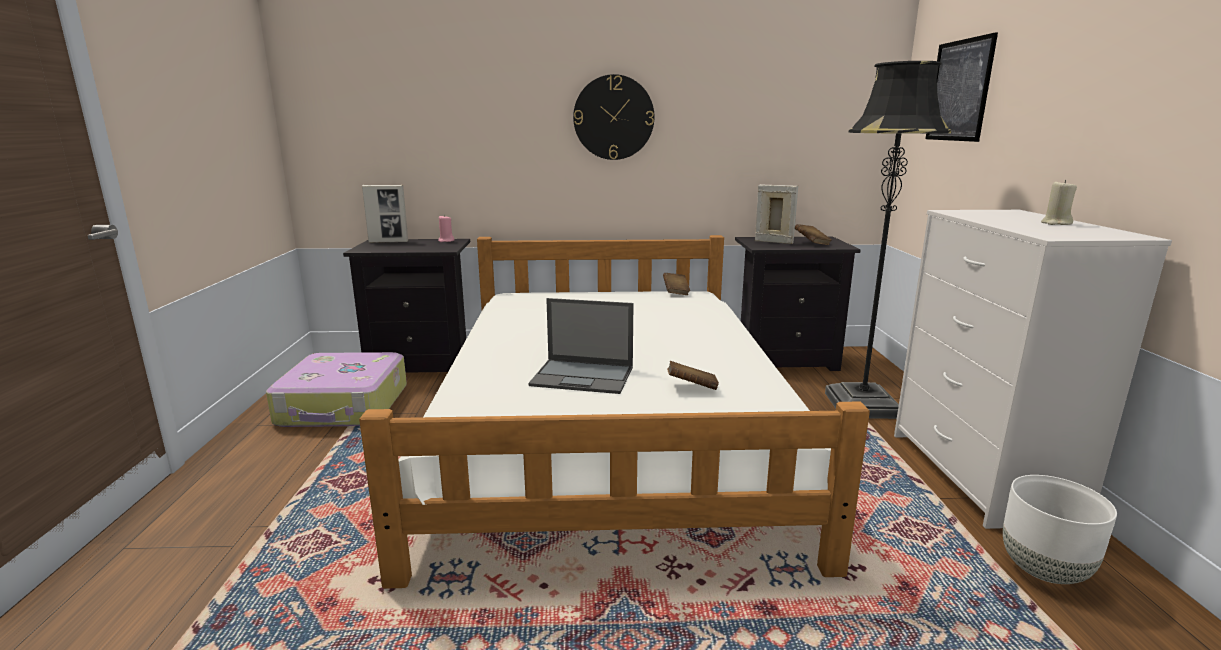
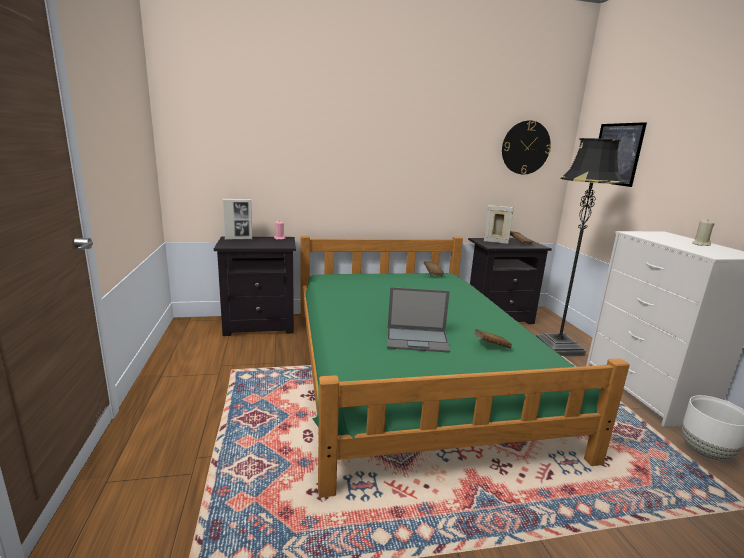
camera: 10 degrees left, 0 degrees up
(344, 406) = (219, 359): suitcase -> none
(608, 429) = (411, 370): white bed -> green bed
(613, 117) = (396, 158): wall clock -> wall clock (525, 147)

